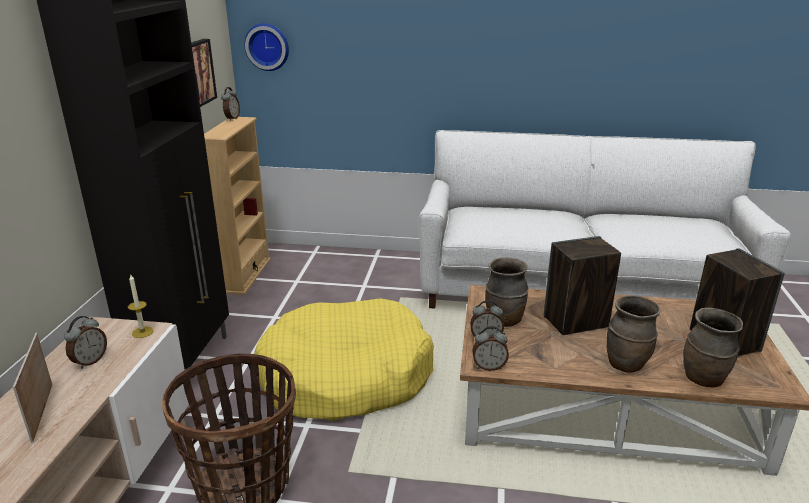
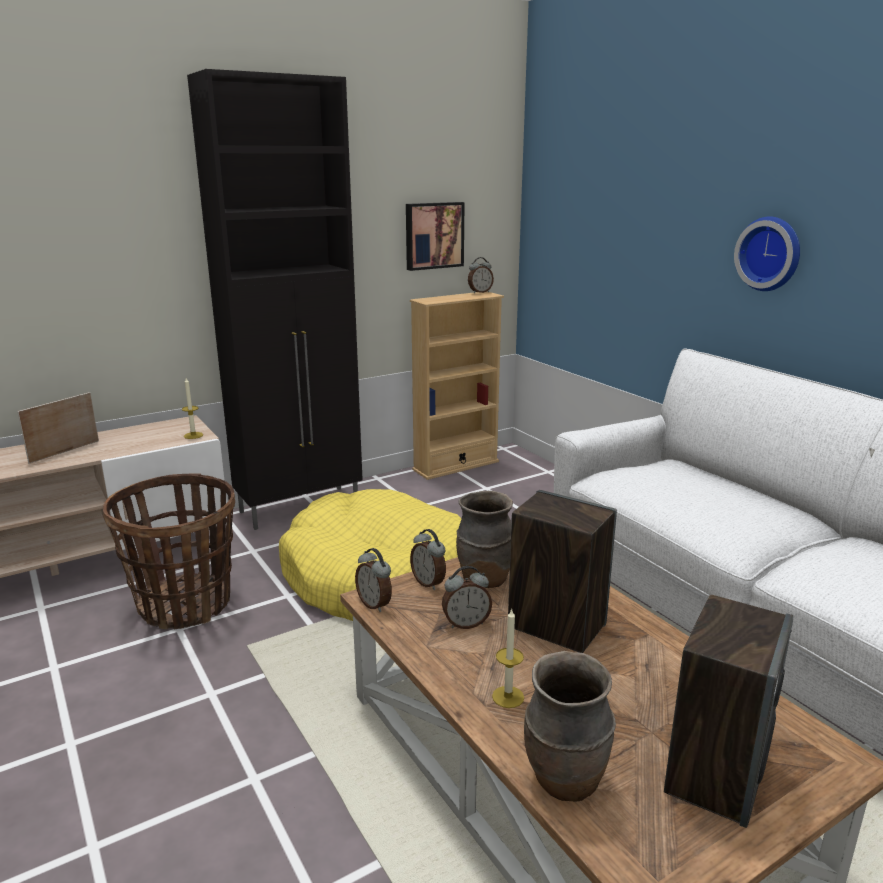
camera: 50 degrees right, 5 degrees down
(90, 361) = (137, 438): alarm clock -> alarm clock (466, 623)
(268, 46) = (546, 220): wall clock -> wall clock (770, 253)
(626, 364) = (508, 697): brown vase -> candle

